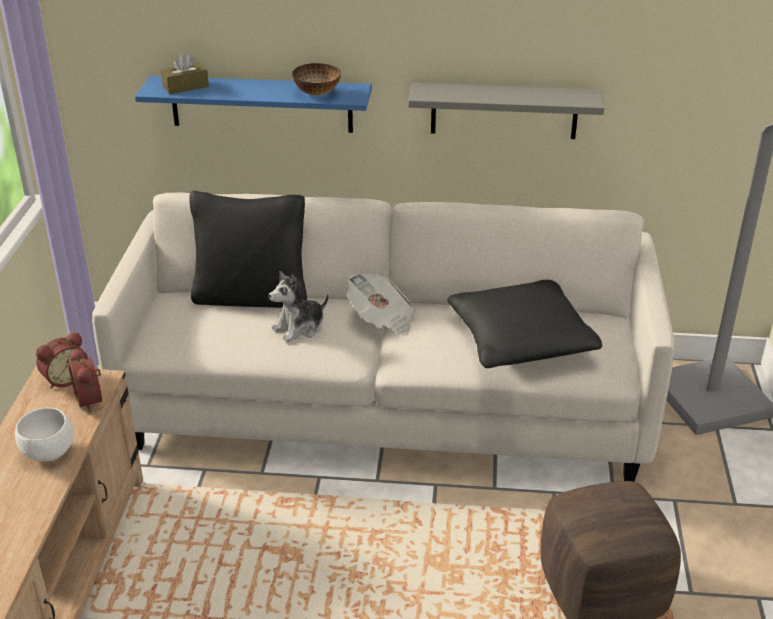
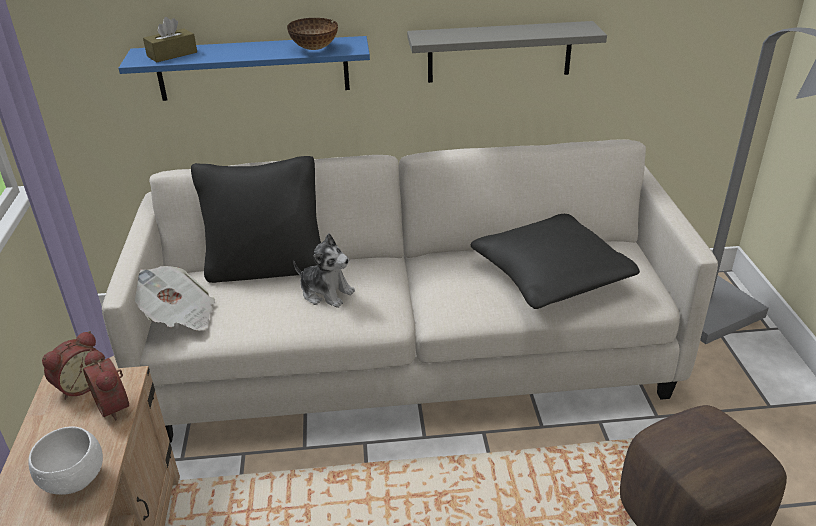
camera: 10 degrees left, 0 degrees up
(299, 328) = (326, 293): plush toy -> plush toy turned 105 degrees counterclockwise
(382, 319) = (407, 273): newspaper -> newspaper (178, 315)

